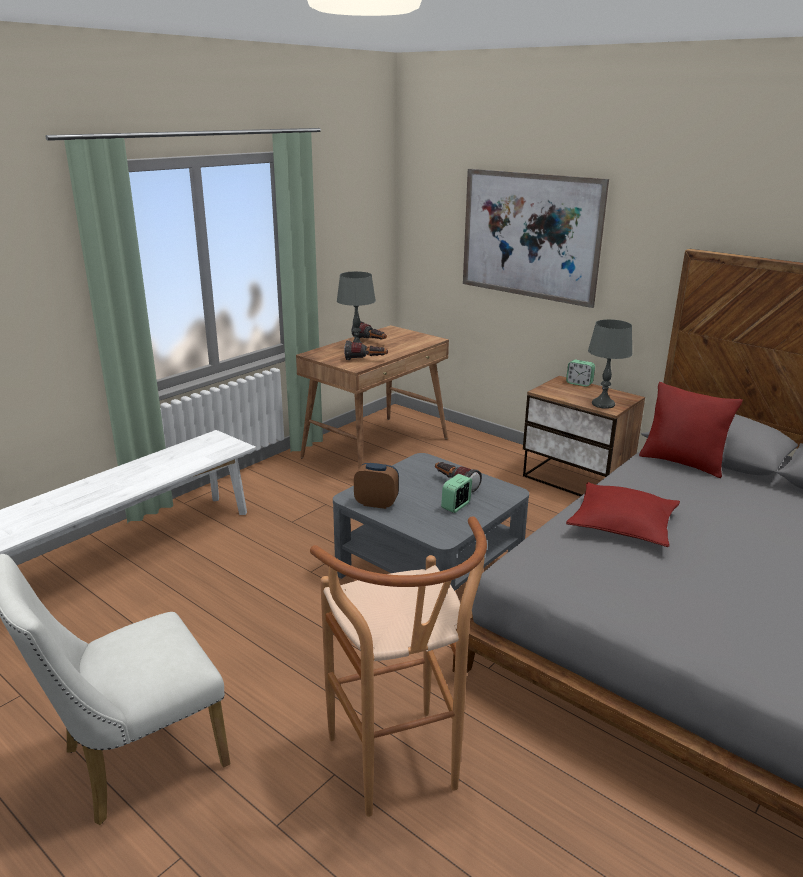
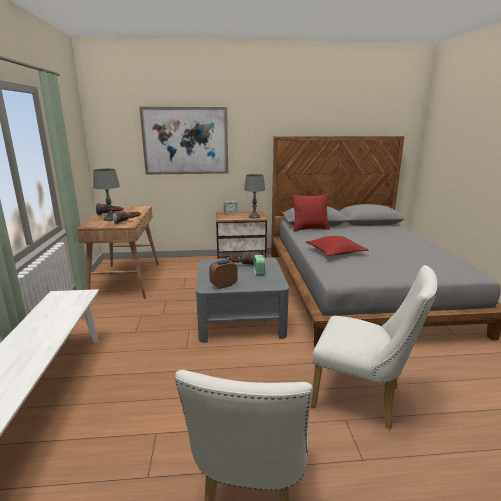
camera: 45 degrees left, 5 degrees down
(399, 772) = (363, 398): brown stool -> white chair

